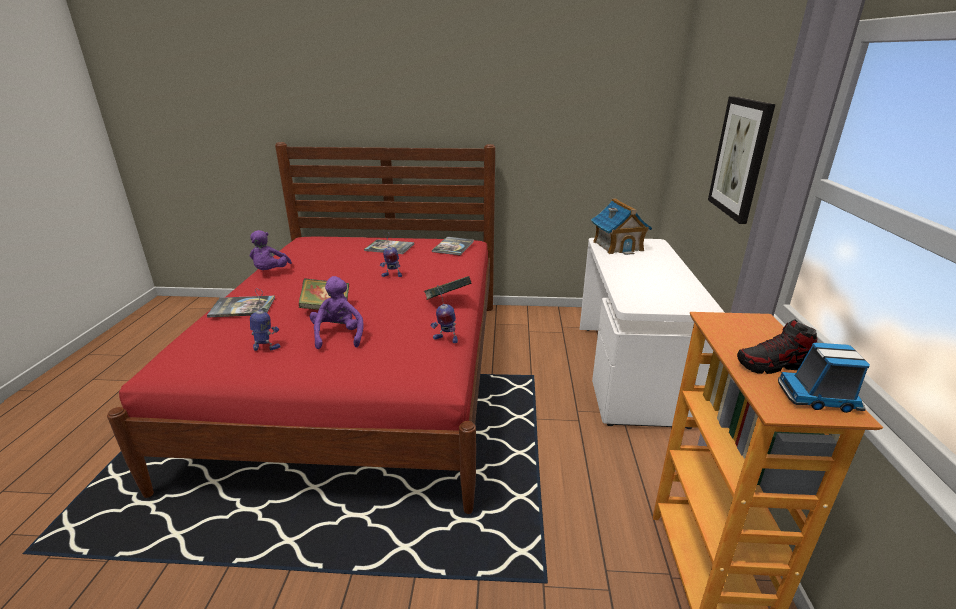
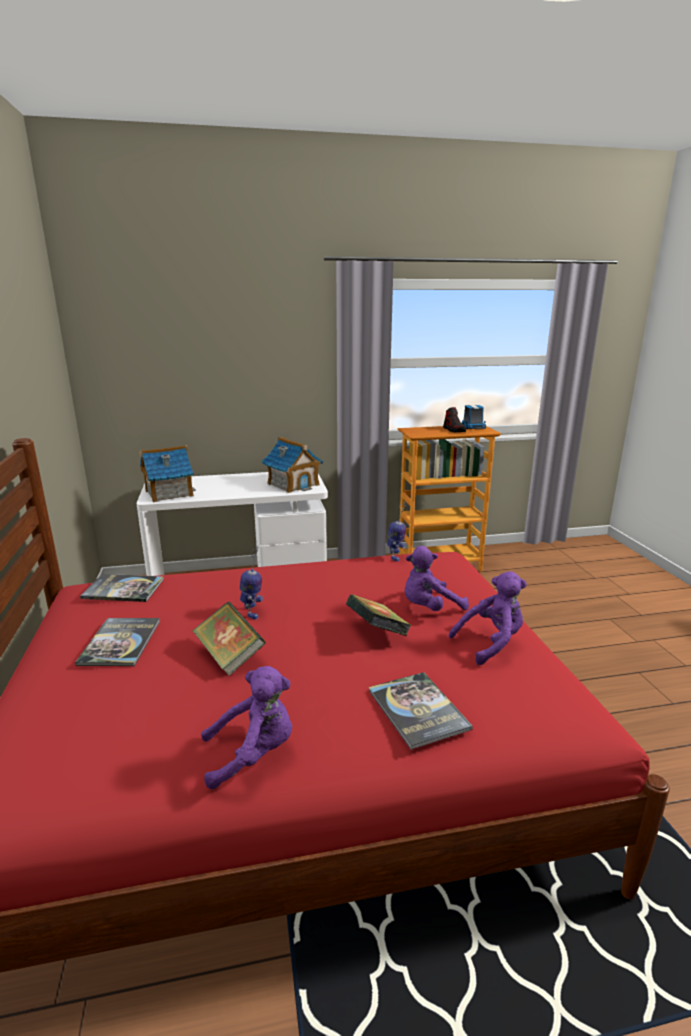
camera: 105 degrees left, 5 degrees down
(266, 347) = (491, 643): toy robot -> purple plush toy
(447, 300) = (315, 566): book -> book (229, 656)
(650, 296) = (293, 484): none -> toy house
(740, 158) = (261, 369): picture -> none

